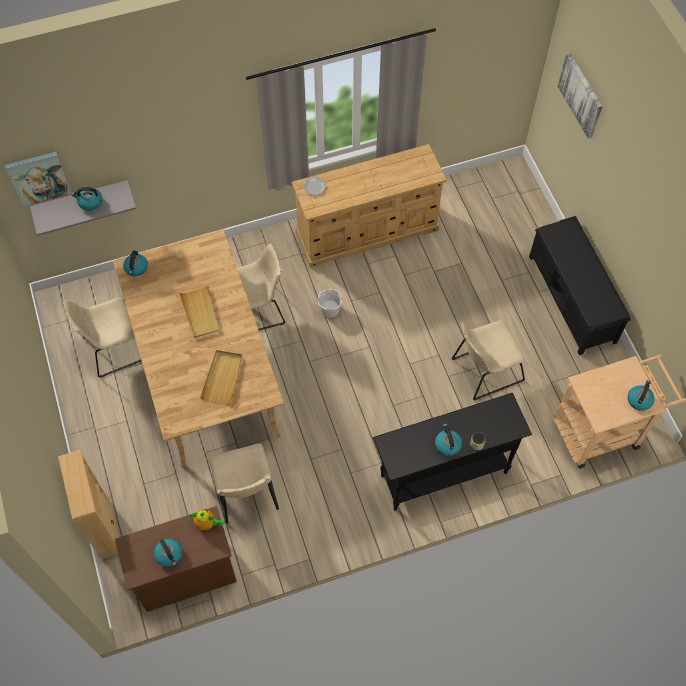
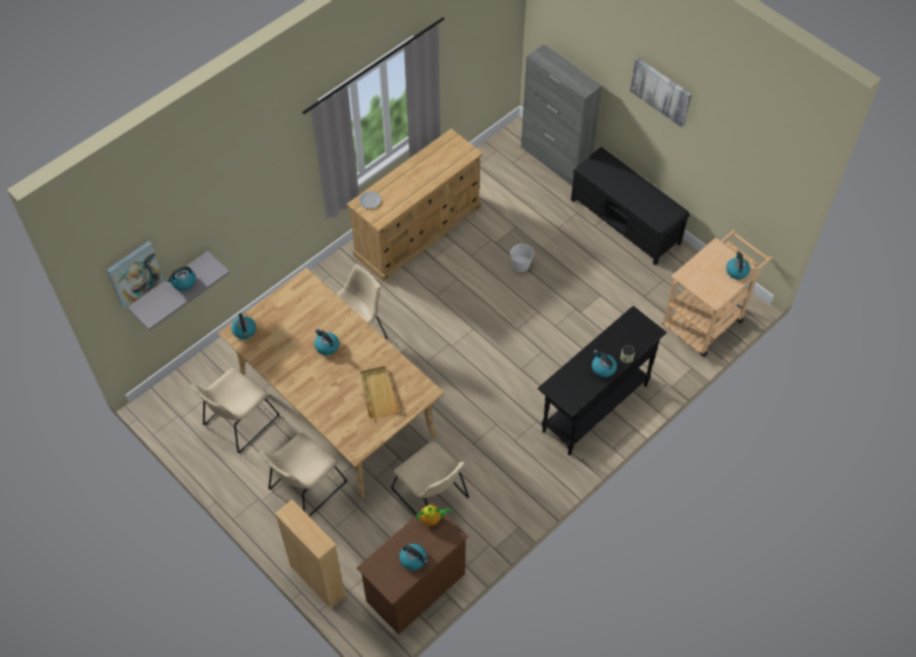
camera: 25 degrees left, 5 degrees down
(200, 313) = (326, 346): beige tray -> kettle
(329, 309) = (421, 310): white bucket -> white bucket (520, 265)
(484, 371) = (583, 309): beige chair -> beige chair (305, 488)
(534, 212) = (555, 161): none -> grey cabinet
(581, 95) = (576, 37): picture -> picture (661, 91)

